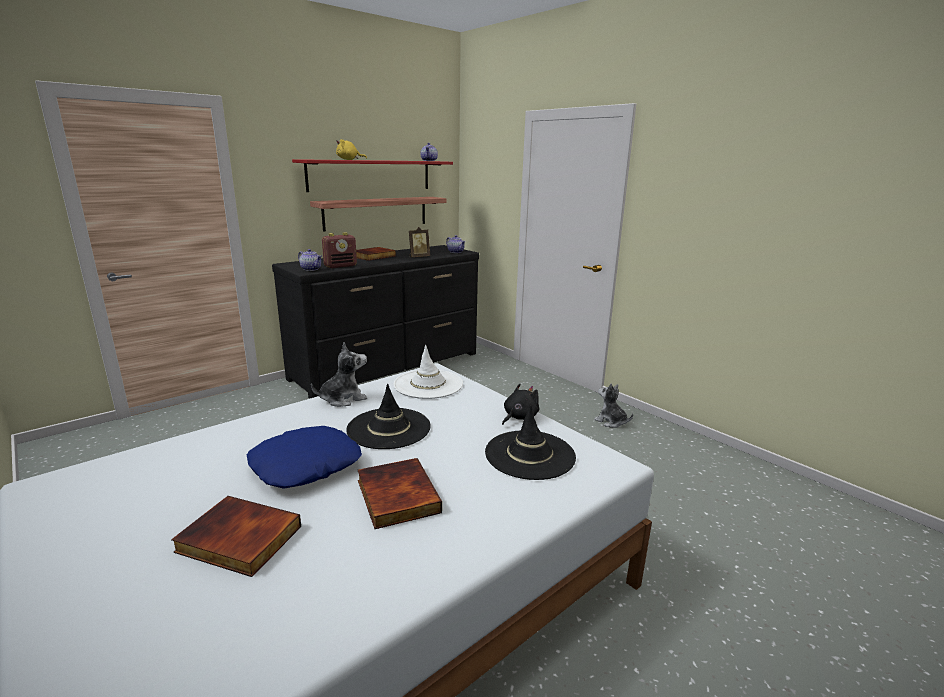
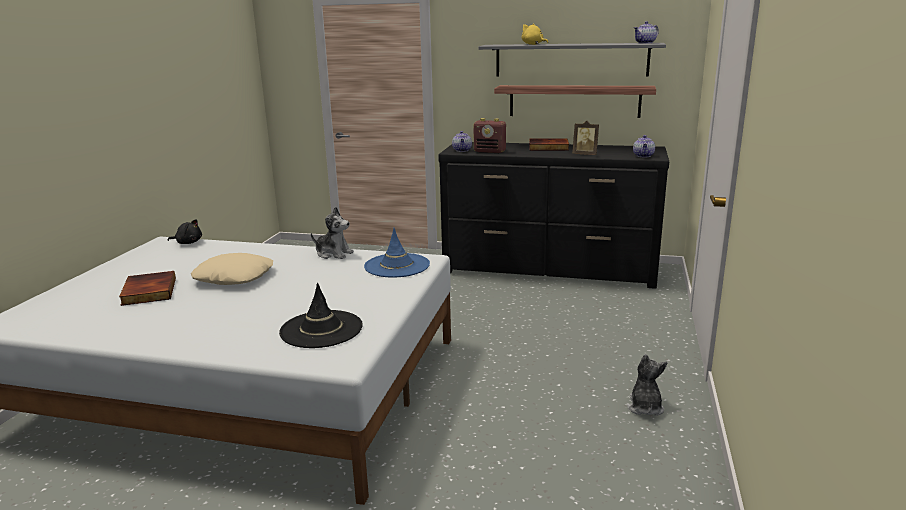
camera: 55 degrees right, 0 degrees up
(305, 465) = (234, 277): blue pillow -> beige pillow
(371, 175) = (571, 60): red shelf -> grey shelf
(389, 428) = (307, 279): black hat -> none
(396, 496) = (221, 309): book -> none
(428, 384) = (397, 266): white hat -> blue hat
(519, 417) = (382, 309): black plush toy -> black plush toy (188, 242)

